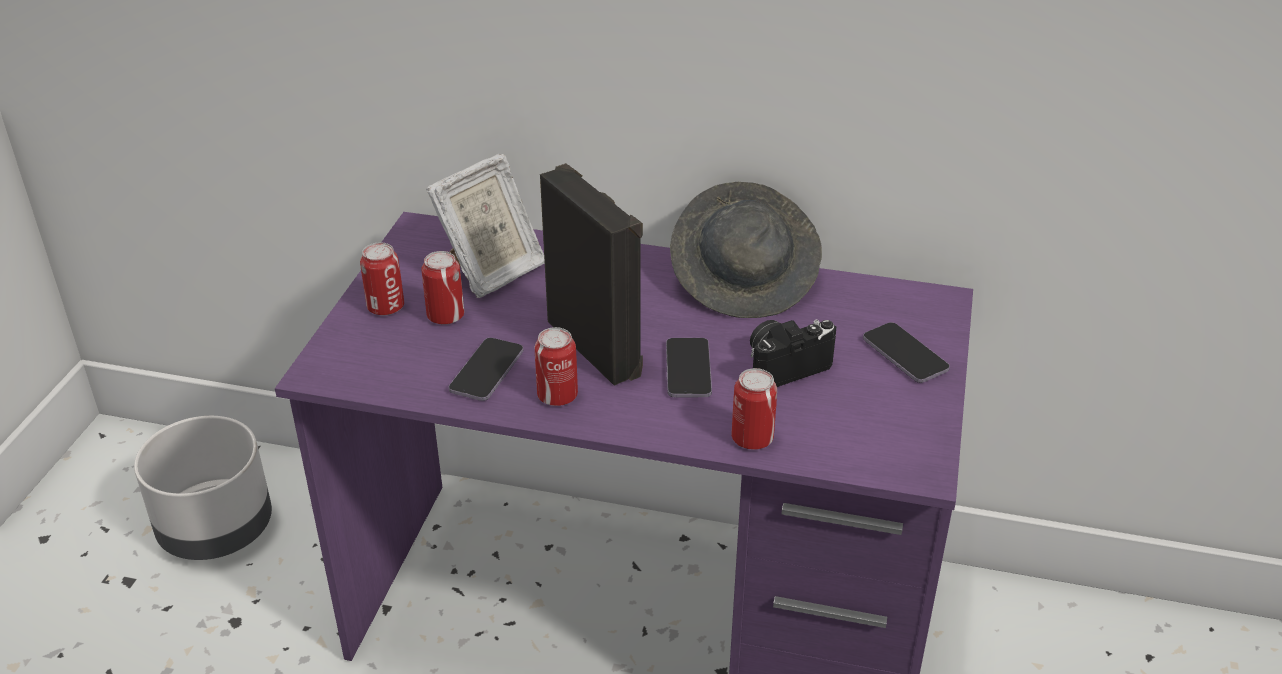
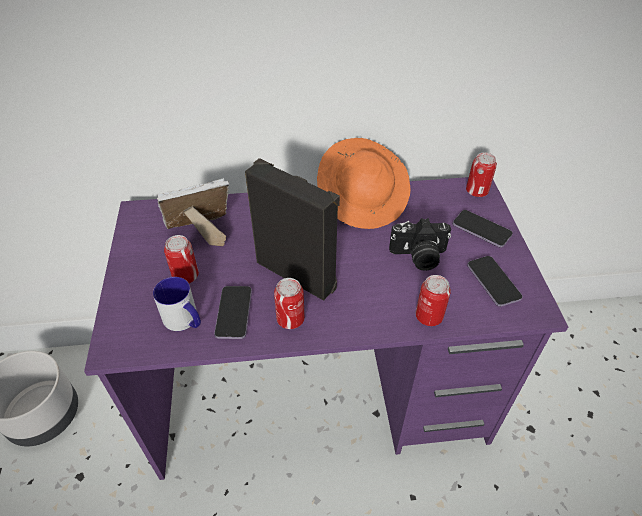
camera: 20 degrees left, 10 degrees up
(386, 307) = (140, 280): can -> can (476, 191)
(420, 365) = (185, 321): none -> mug
(492, 272) = (202, 234): picture frame -> picture frame turned 135 degrees counterclockwise
(688, 370) = (363, 275): phone -> phone (493, 282)
(745, 280) = (363, 200): grey hat -> orange hat
(784, 366) = (418, 256): camera -> camera turned 135 degrees counterclockwise

